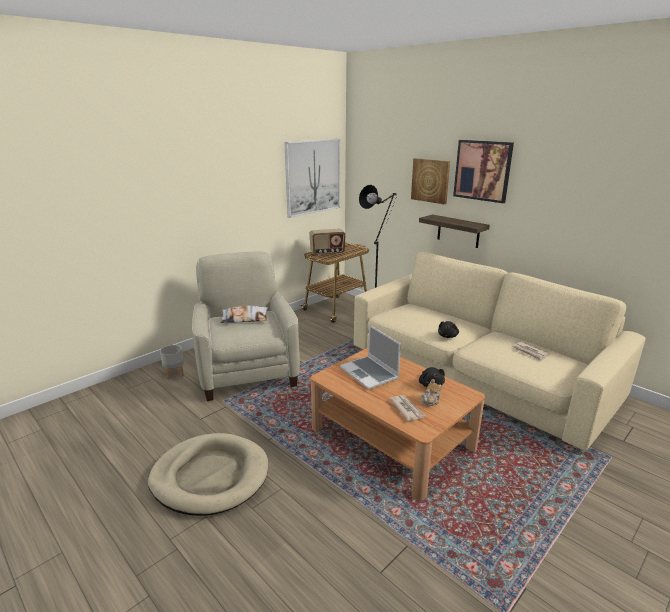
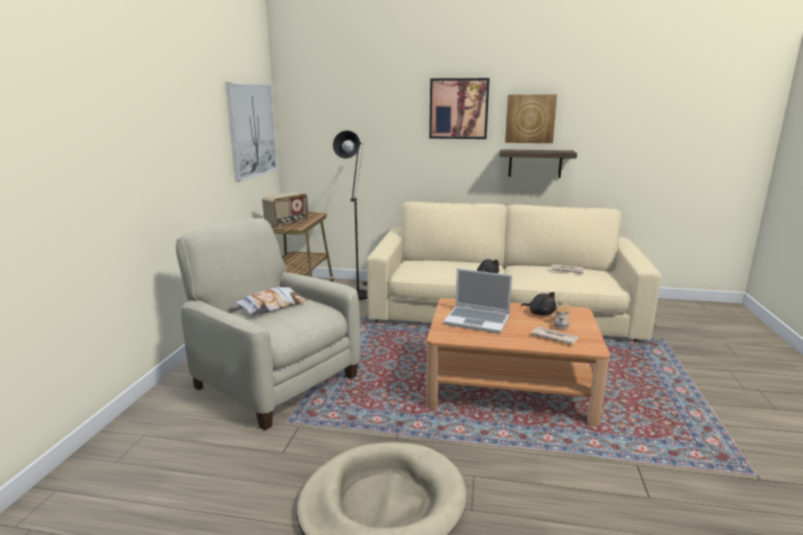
camera: 35 degrees left, 5 degrees down
(174, 374) = (172, 418): grey planter -> none
(430, 180) = (398, 125): picture -> picture (530, 118)
(458, 231) = (437, 175): shelf -> shelf (535, 163)

